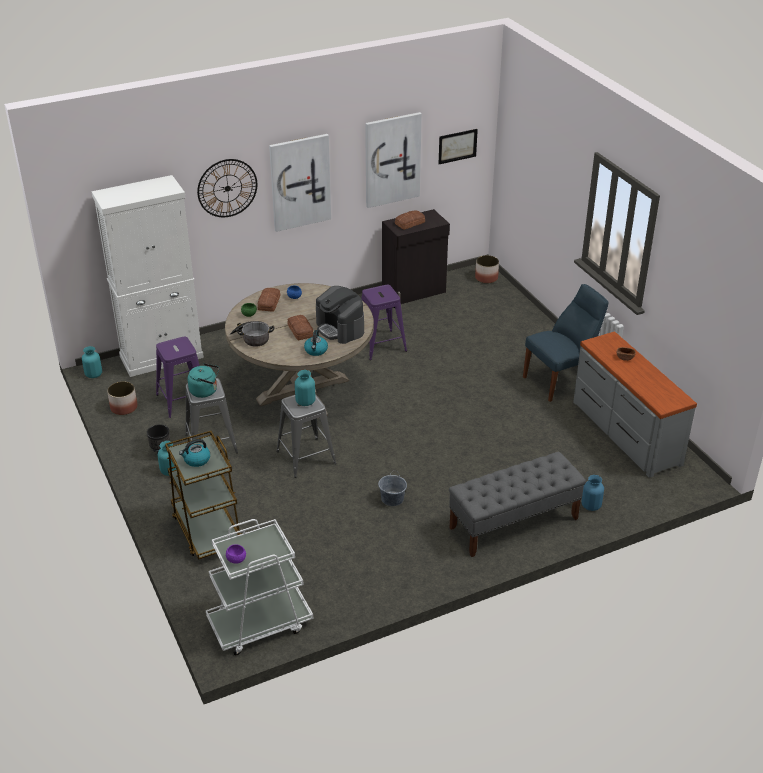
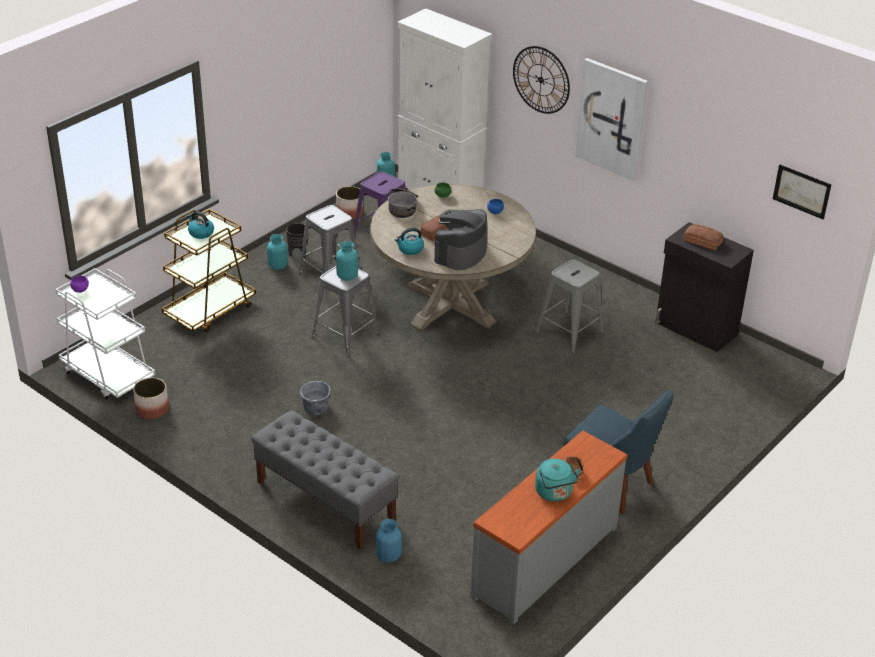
camera: 65 degrees right, 0 degrees up
(205, 391) = (326, 217): turquoise kettle -> turquoise kettle (554, 493)
(269, 303) = (473, 201): bread -> none
(380, 345) = (569, 332): purple stool -> grey stool
(392, 159) = (717, 157): picture -> none
(486, 278) = (779, 376): planter -> planter (152, 409)

